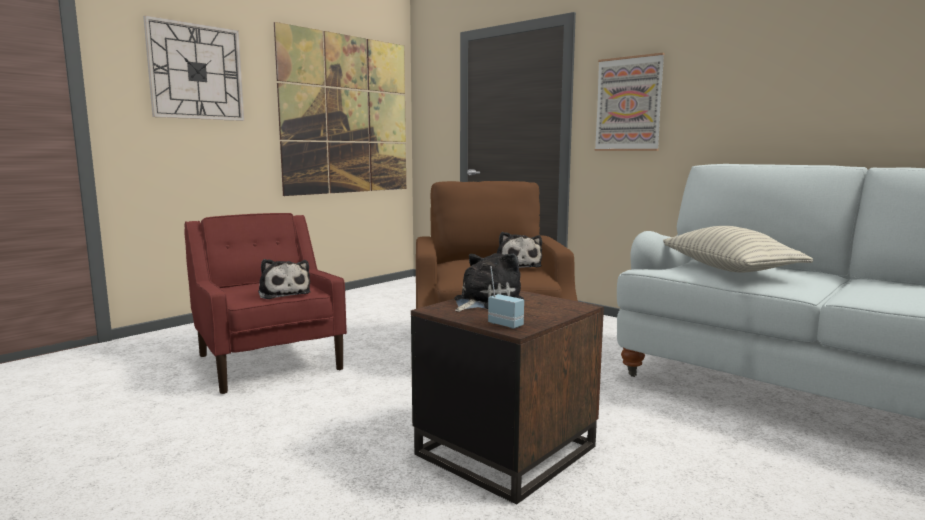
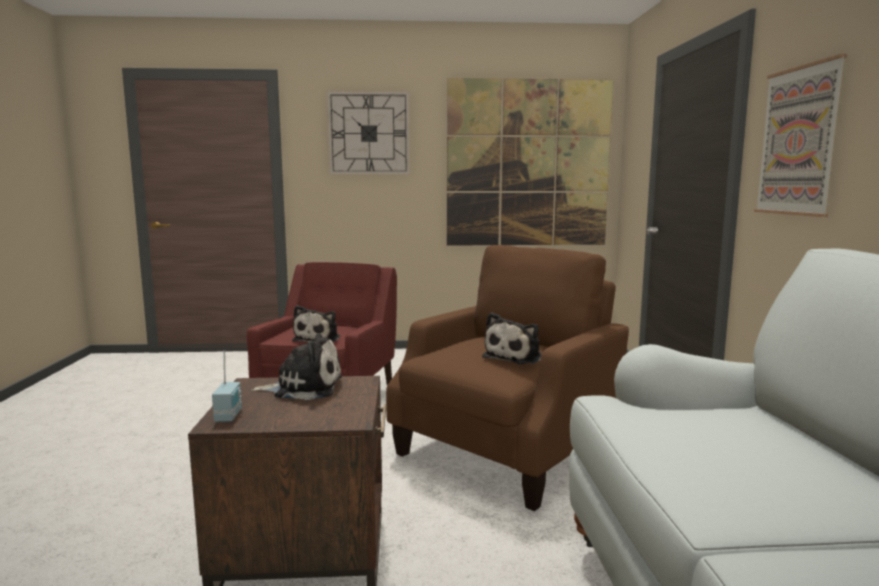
camera: 45 degrees right, 0 degrees up
(728, 269) = (711, 436): pillow -> none

